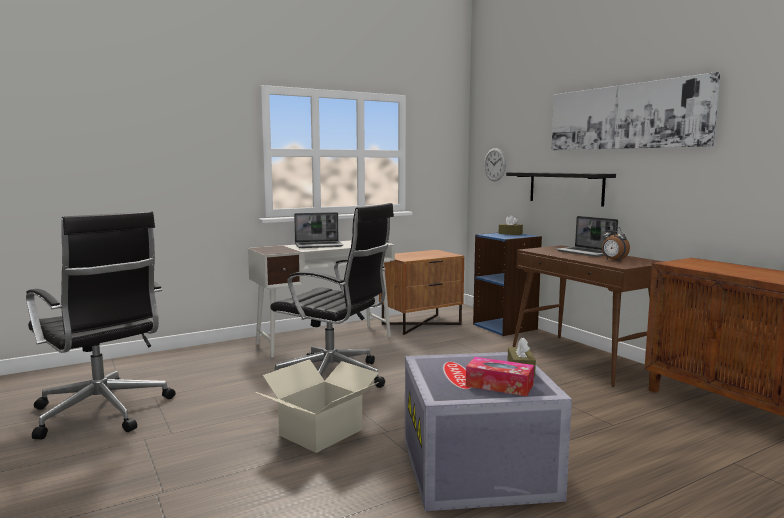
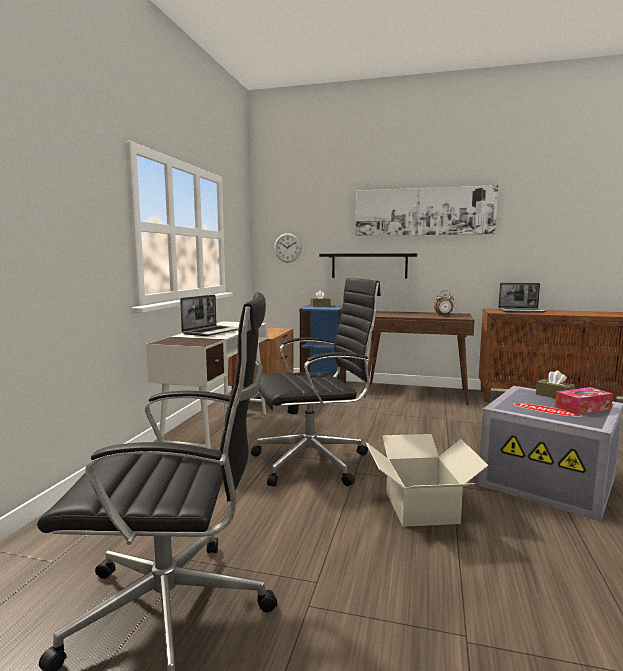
camera: 45 degrees left, 0 degrees up
(586, 253) = (409, 313): laptop -> laptop (521, 311)

